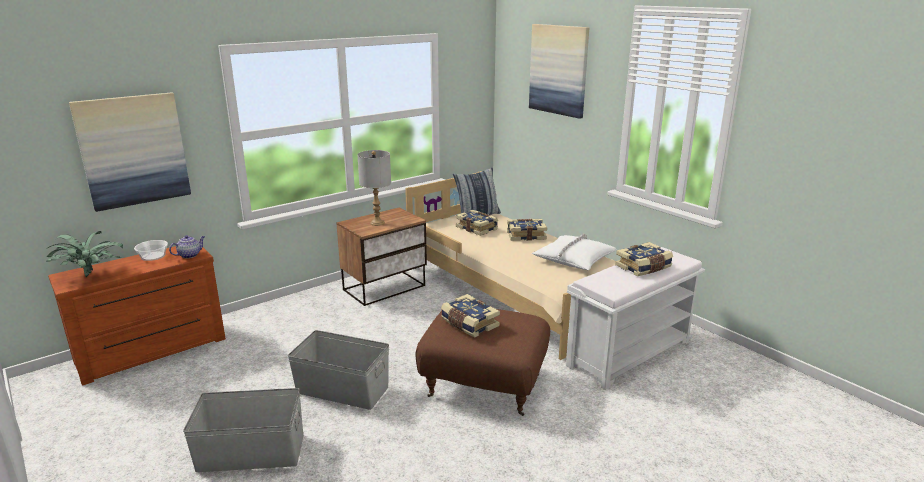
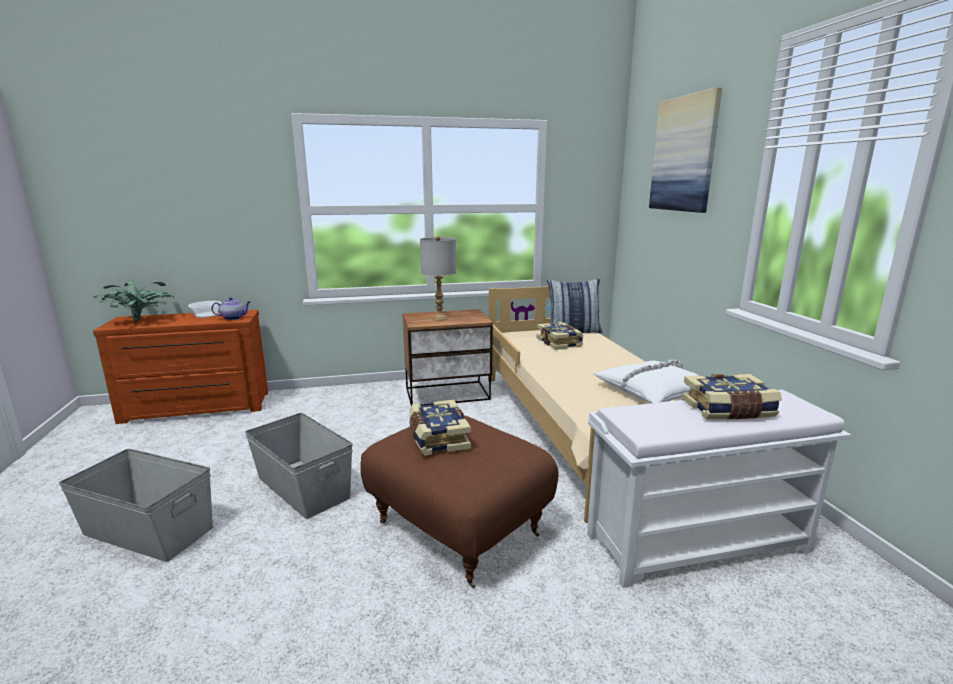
camera: 25 degrees right, 5 degrees down
(133, 150) = (201, 210): picture -> none
(526, 235) = (612, 357): book -> none

